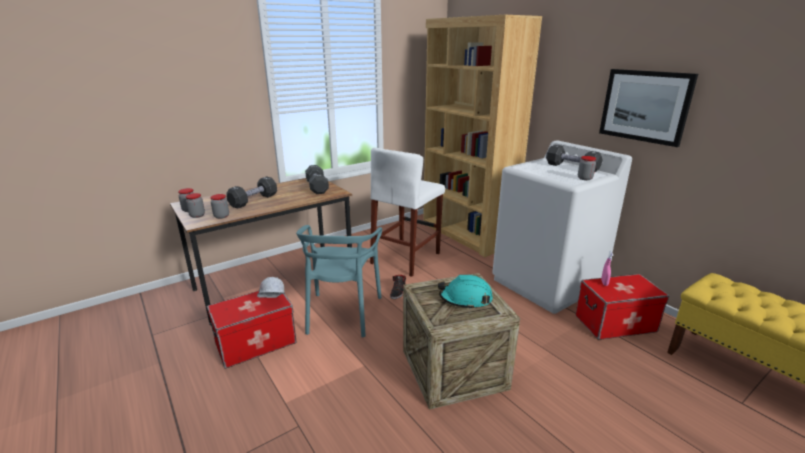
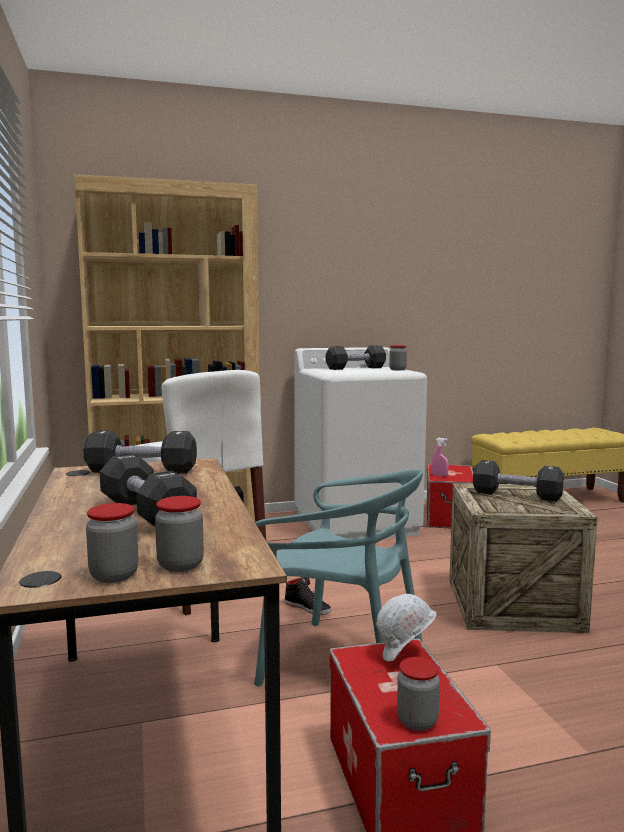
camera: 70 degrees left, 15 degrees down
(221, 216) = (224, 541): jar -> jar (417, 721)
(465, 299) = (516, 495): turquoise hard hat -> black dumbbell
(645, 106) = (381, 296): picture -> none

